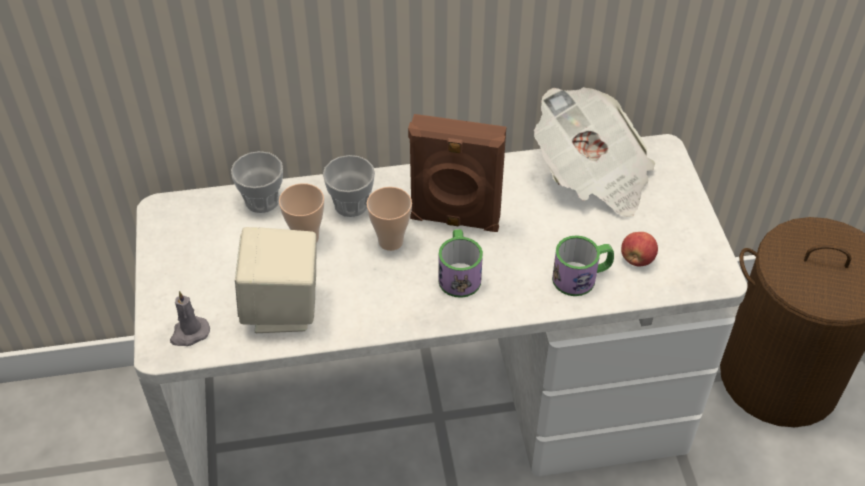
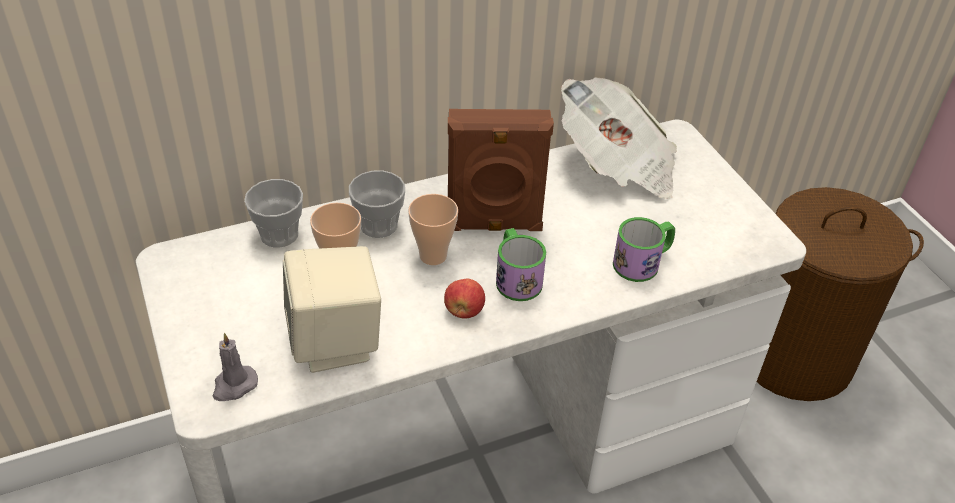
camera: 15 degrees left, 5 degrees down
(637, 259) = (691, 237): apple -> apple (464, 311)

